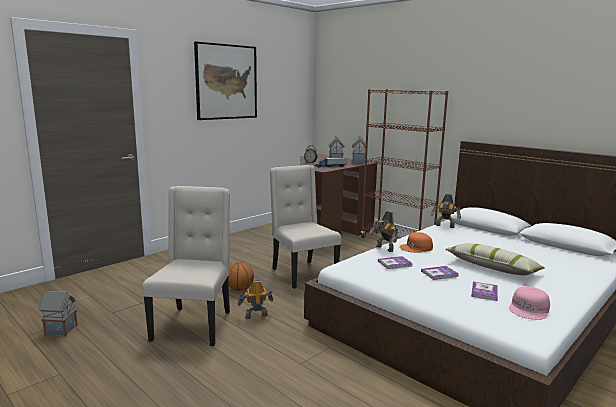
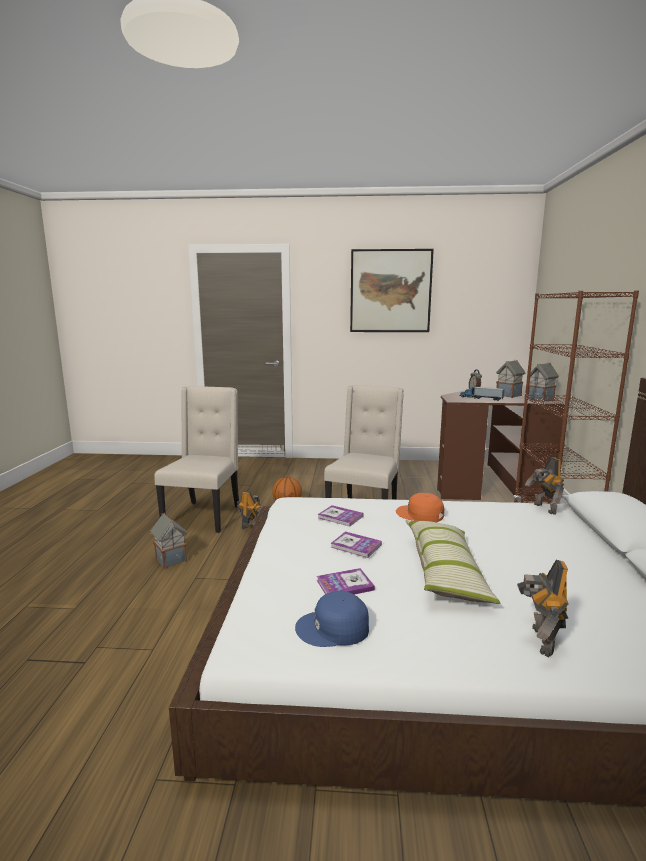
camera: 50 degrees right, 0 degrees up
(60, 330) = (146, 487): toy house -> toy house (170, 560)
(194, 325) = (204, 516): beige chair -> beige chair turned 45 degrees counterclockwise
(384, 249) = (381, 502): toy robot -> toy robot (539, 640)
(529, 309) = (333, 628): pink cap -> blue cap

